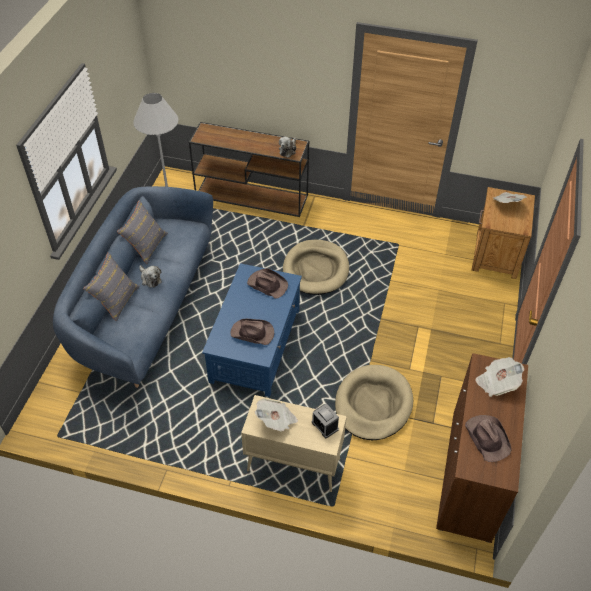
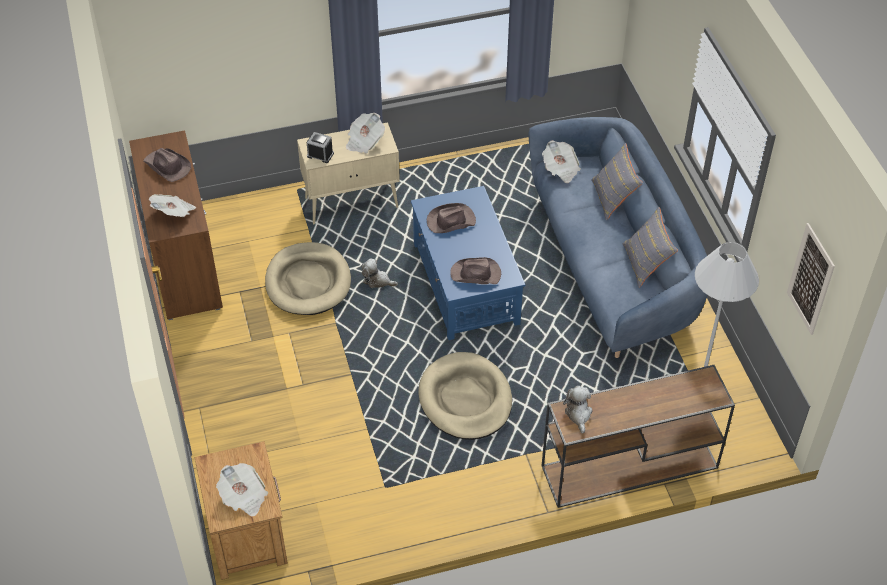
camera: 150 degrees right, 0 degrees up
(128, 343) = (560, 169): none -> newspaper
(131, 66) = (810, 279): none -> picture
(150, 279) = (603, 232): plush toy -> plush toy (377, 281)

